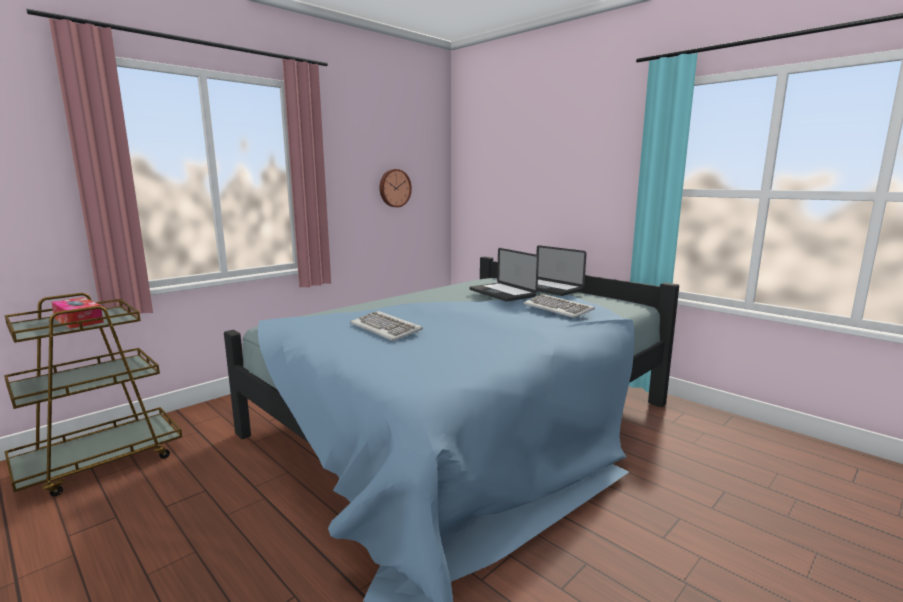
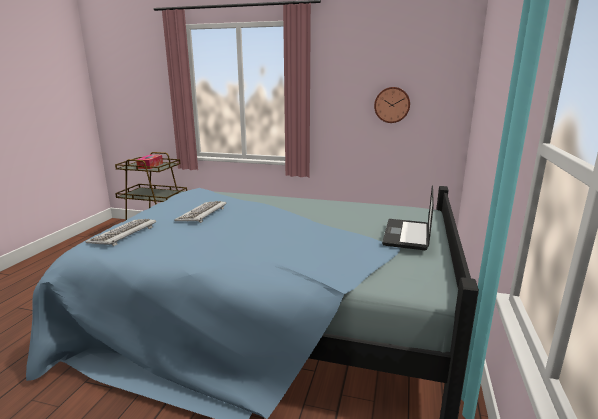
camera: 60 degrees right, 5 degrees up
(502, 293) = (352, 222): laptop -> none
(558, 309) = (326, 252): keyboard -> keyboard (123, 234)

